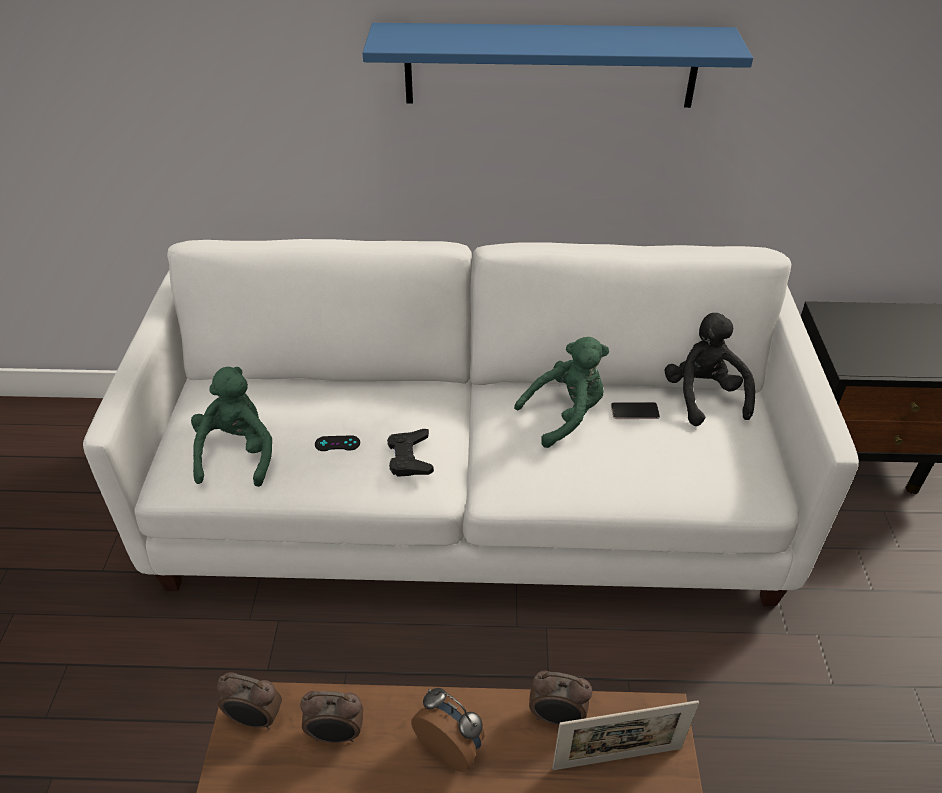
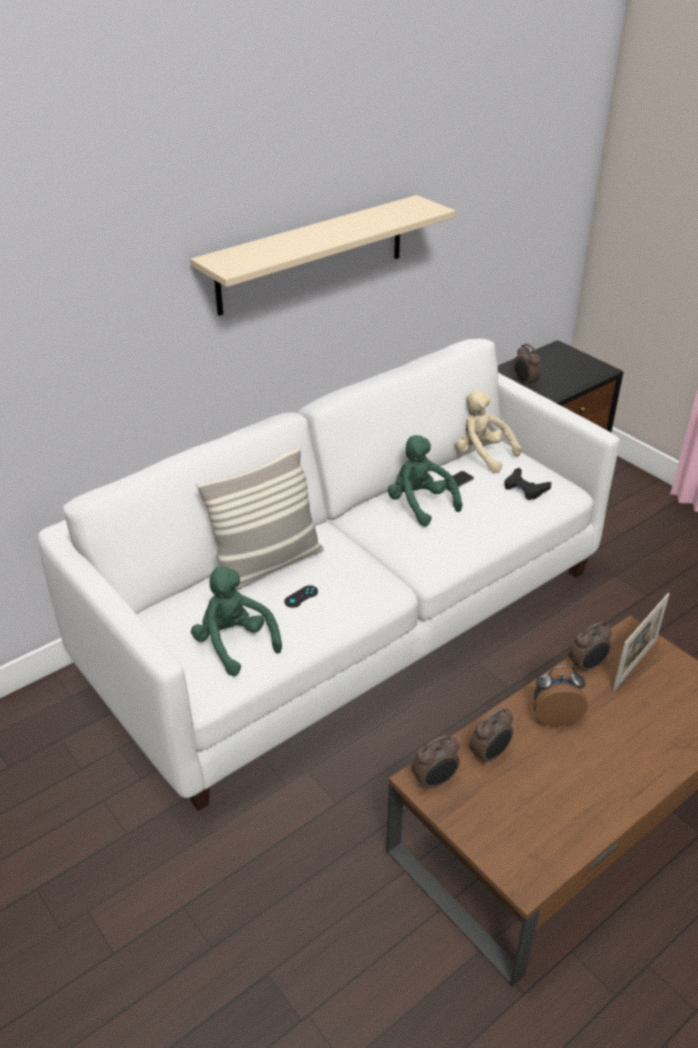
camera: 40 degrees left, 5 degrees down
(350, 396) = (267, 566): none -> pillow
(410, 457) = (358, 578): black game controller -> black game controller (525, 488)
(550, 65) = (312, 255): blue shelf -> beige shelf
(565, 415) = (420, 504): green plush toy -> green plush toy turned 60 degrees counterclockwise
(703, 396) = (481, 455): black plush toy -> beige plush toy
(847, 337) = (524, 383): none -> alarm clock

